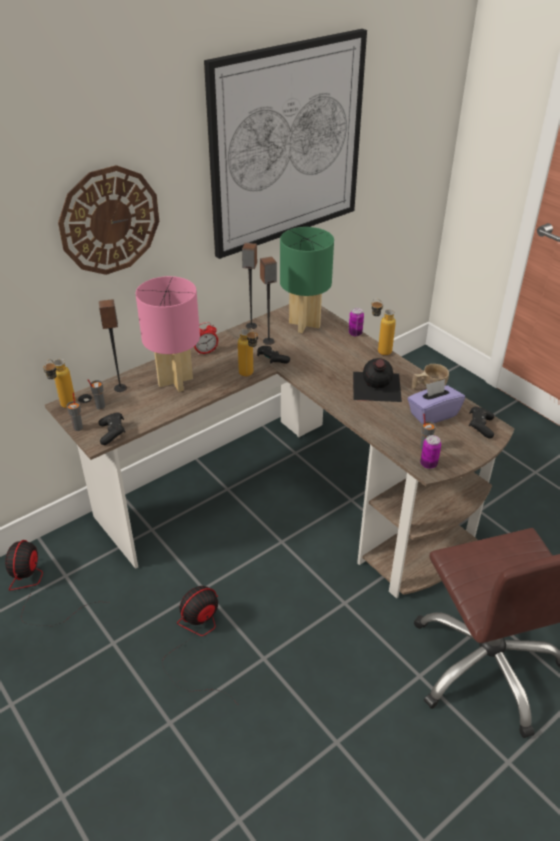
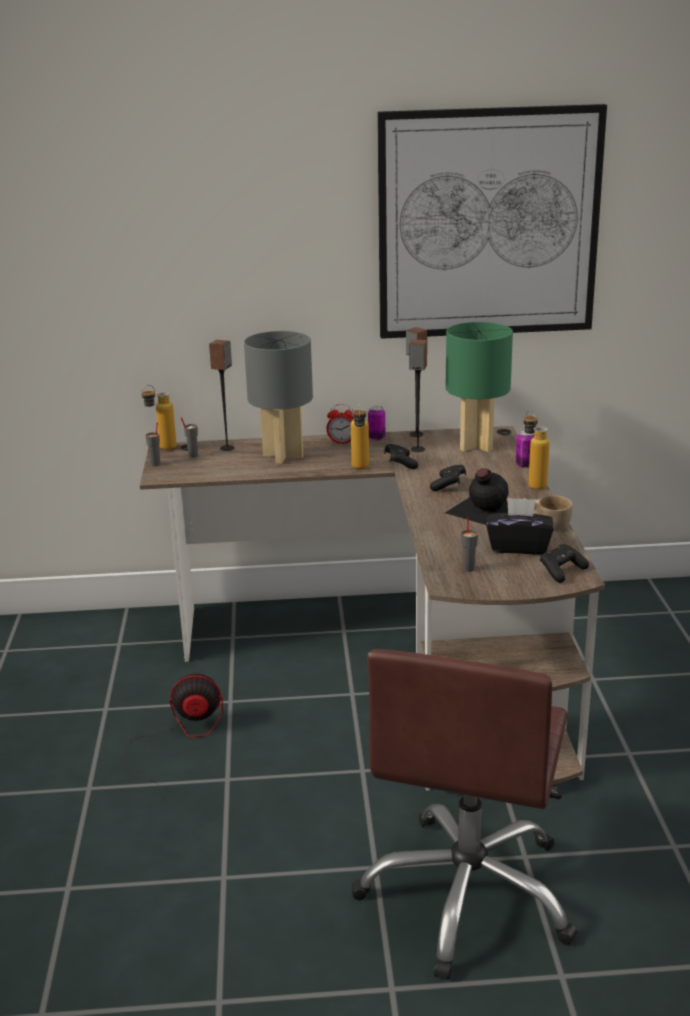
camera: 35 degrees right, 15 degrees down
(37, 589) = (85, 645): fan -> none
(109, 221) = (250, 261): wall clock -> none
(112, 433) = (178, 475): black game controller -> black game controller (448, 485)
(176, 382) = (283, 456): pink table lamp -> grey table lamp
(428, 464) = (454, 581): can -> can (376, 438)
(432, 414) = (518, 547): purple tissue box -> black tissue box

